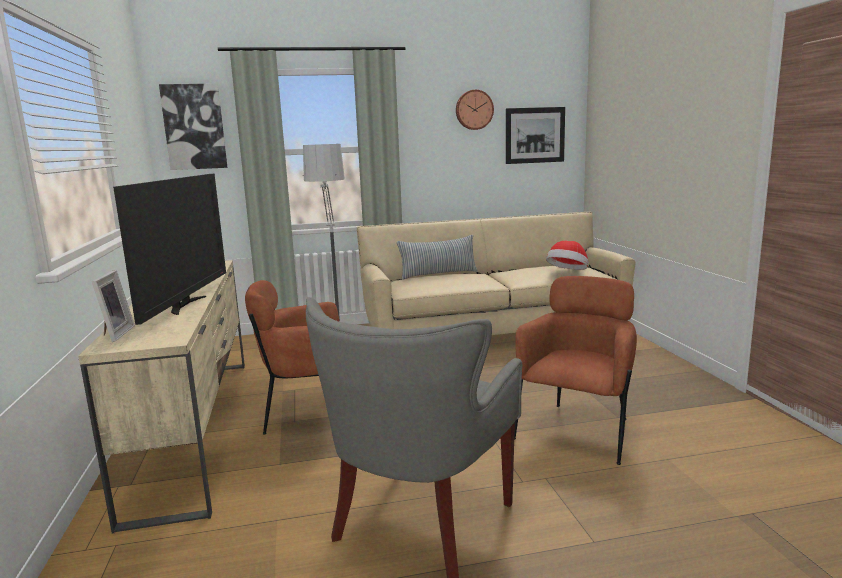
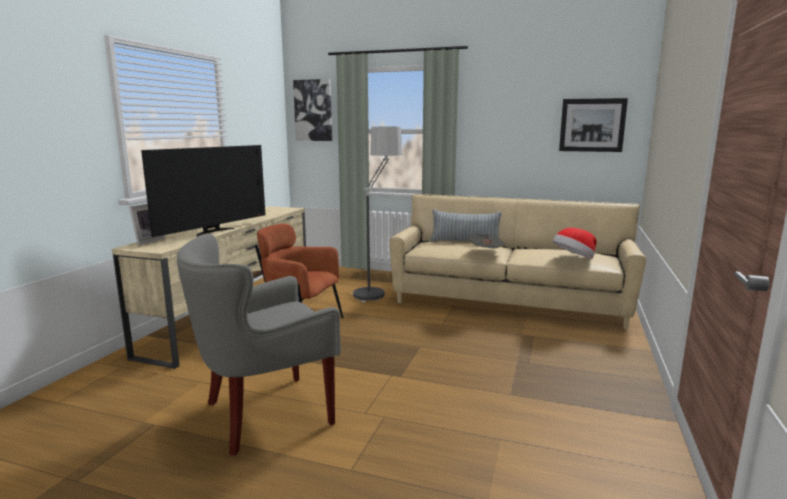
camera: 30 degrees right, 0 degrees up
(474, 110) = (531, 100): wall clock -> none
(480, 280) = (486, 252): none -> newspaper
(578, 431) = (460, 393): brown armchair -> none

